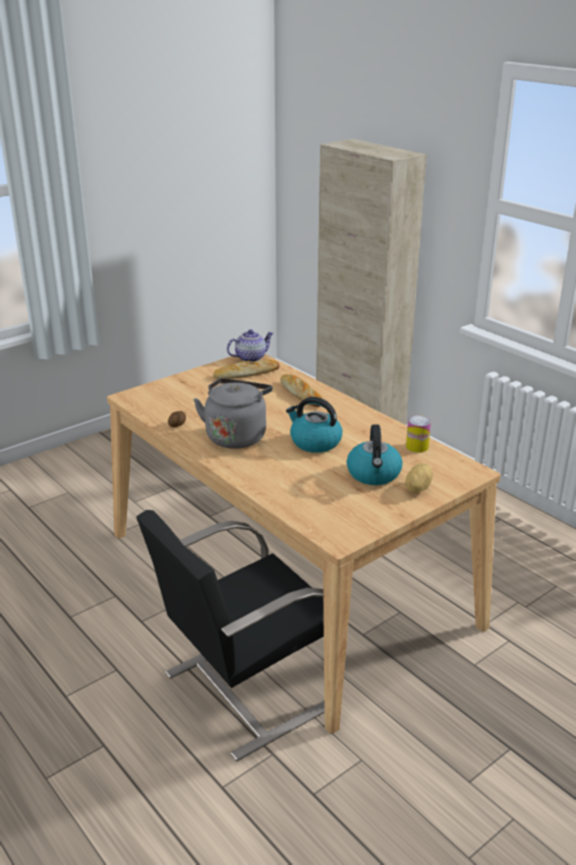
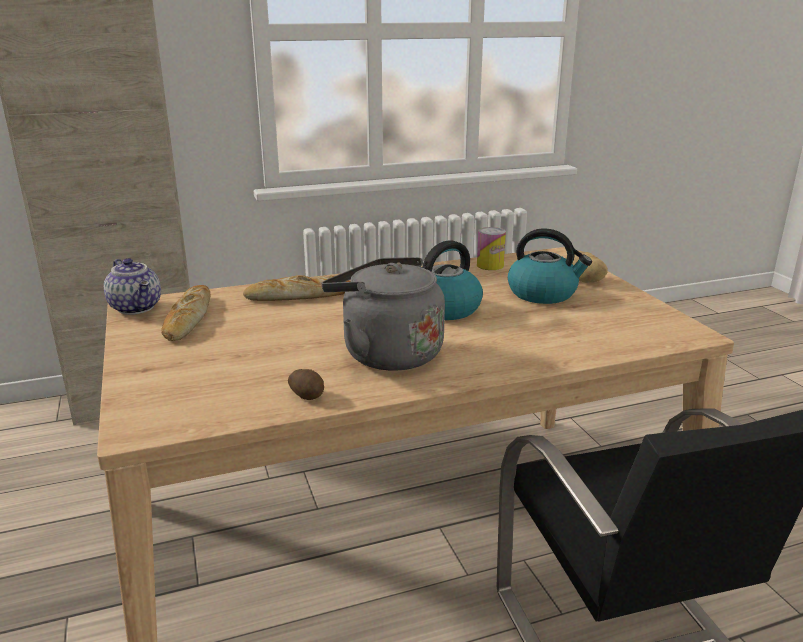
camera: 70 degrees left, 5 degrees down
(250, 358) = (137, 307): teapot -> teapot turned 150 degrees clockwise

